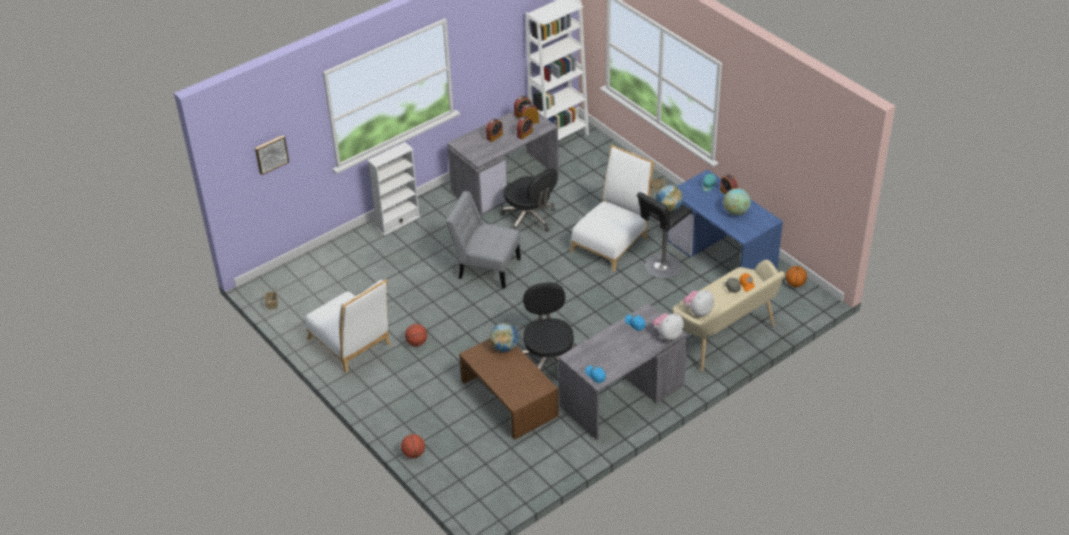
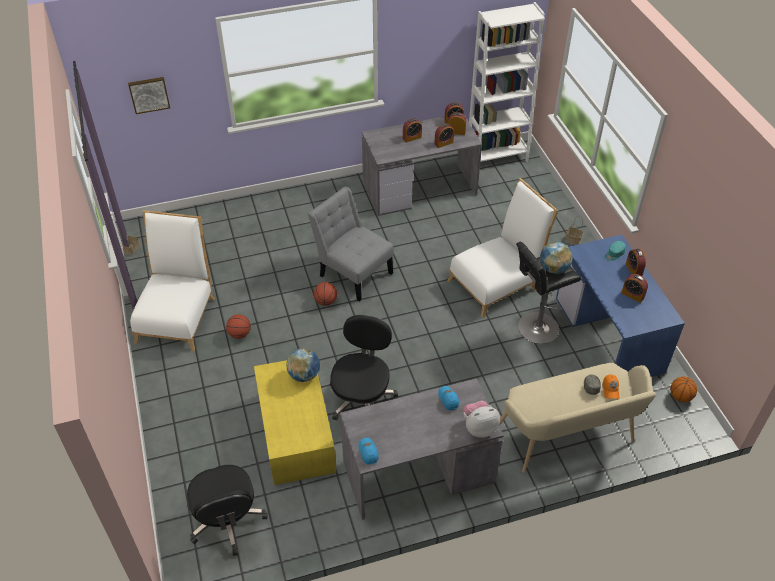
camera: 20 degrees right, 5 degrees up
(352, 344) = (177, 315): white chair -> white chair turned 150 degrees counterclockwise
(398, 222) = (295, 200): white bookcase -> none
(414, 454) = (162, 464): basketball -> basketball (326, 301)
(509, 398) = (296, 431): brown coffee table -> yellow coffee table
(530, 218) = (424, 232): black office chair -> black office chair (227, 521)
(698, 311) = (536, 404): plush toy -> none
(736, 212) = (632, 295): globe -> alarm clock

